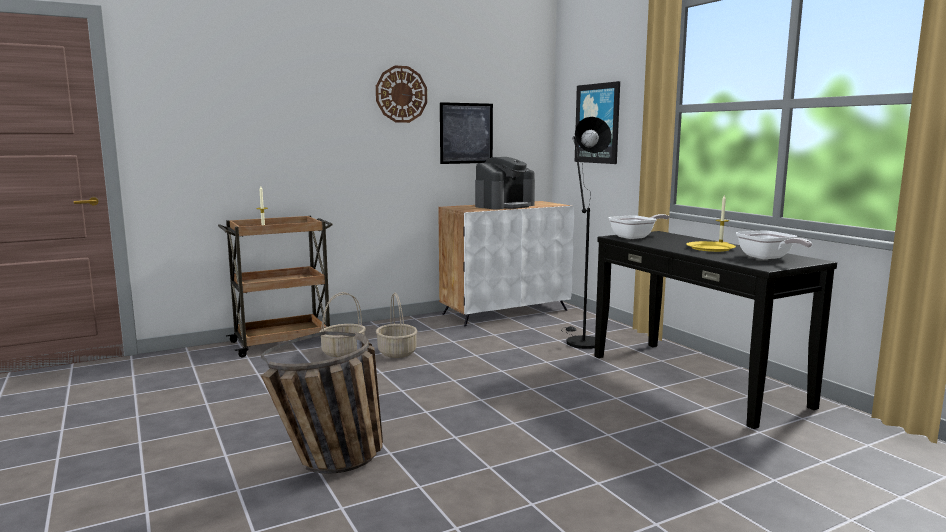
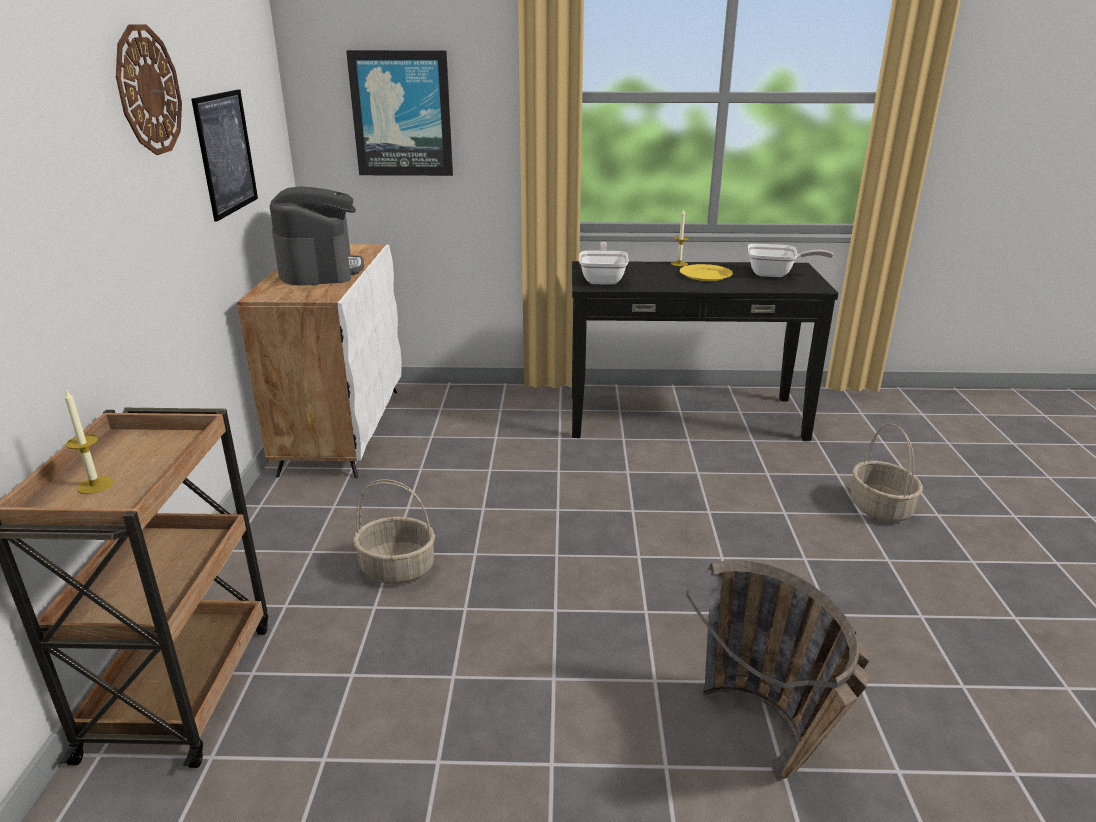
camera: 60 degrees left, 15 degrees up
(343, 352) = (330, 621): basket -> basket (879, 508)
(580, 341) = (514, 426): black floor lamp -> none

